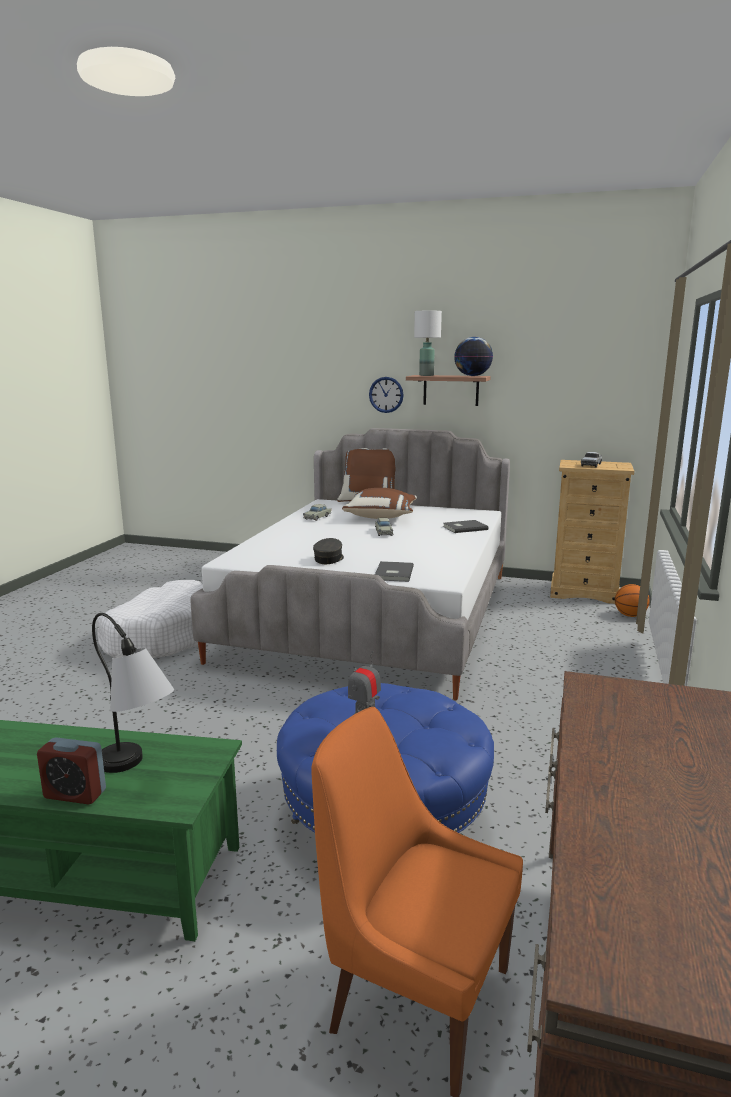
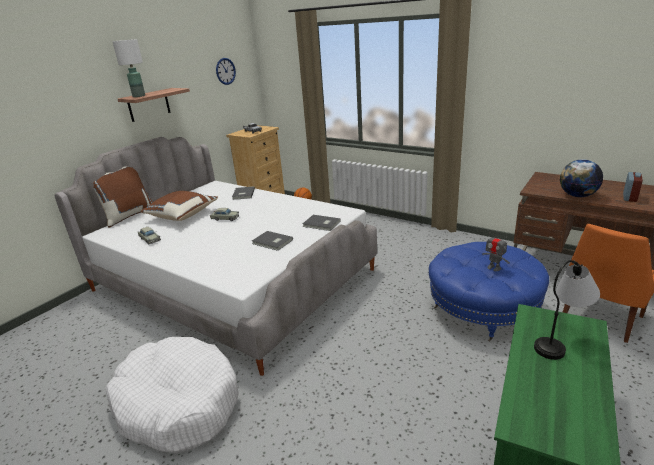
camera: 70 degrees left, 10 degrees up
(75, 794) = (593, 365): alarm clock -> alarm clock (629, 197)
(329, 559) = (272, 242): grey cap -> grey book
(386, 394) = (99, 121): wall clock -> wall clock (225, 71)
(472, 376) = (170, 89): globe -> globe (577, 195)

